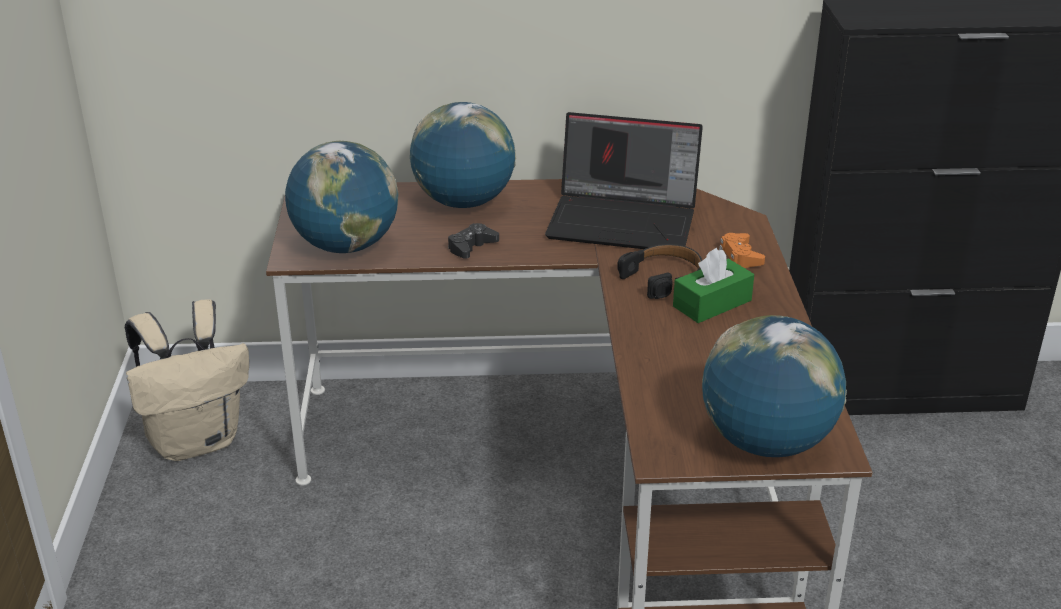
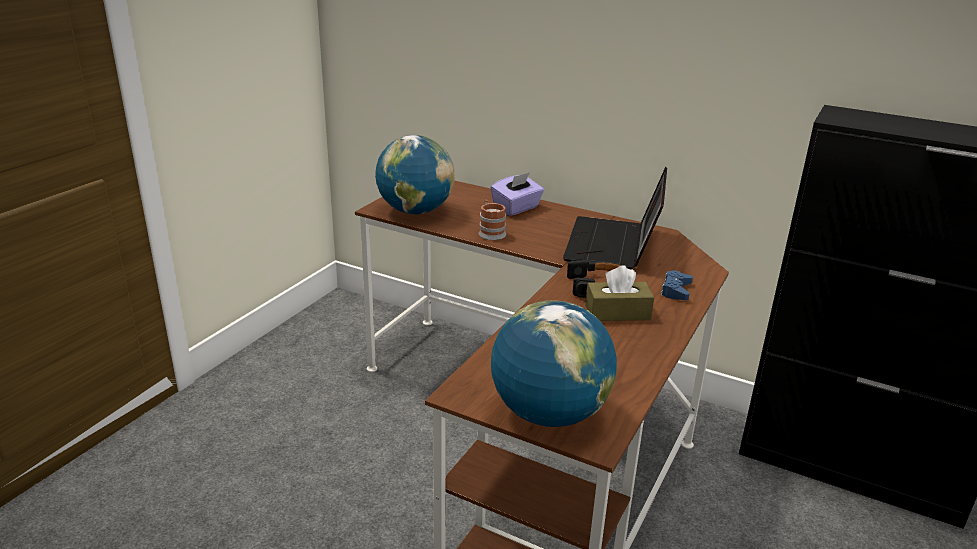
camera: 30 degrees right, 5 degrees down
(197, 440) = (337, 326): beige backpack -> none
(464, 202) = (516, 208): globe -> purple tissue box
(471, 247) = (490, 232): black game controller -> mug
(625, 220) = (614, 246): laptop -> laptop turned 60 degrees clockwise
(712, 303) = (617, 312): green tissue box -> brown tissue box
(740, 256) = (675, 290): orange game controller -> blue game controller

